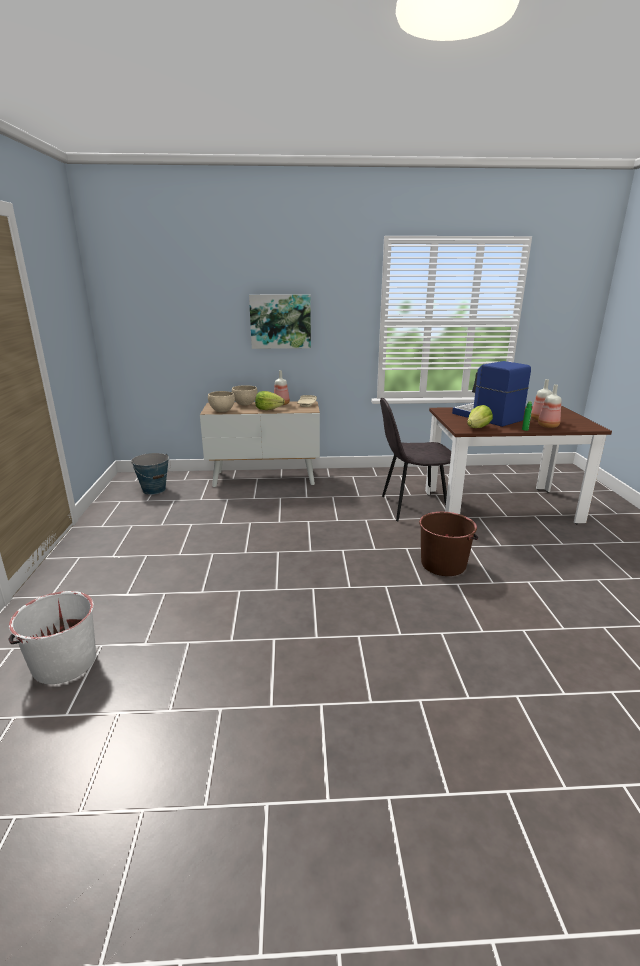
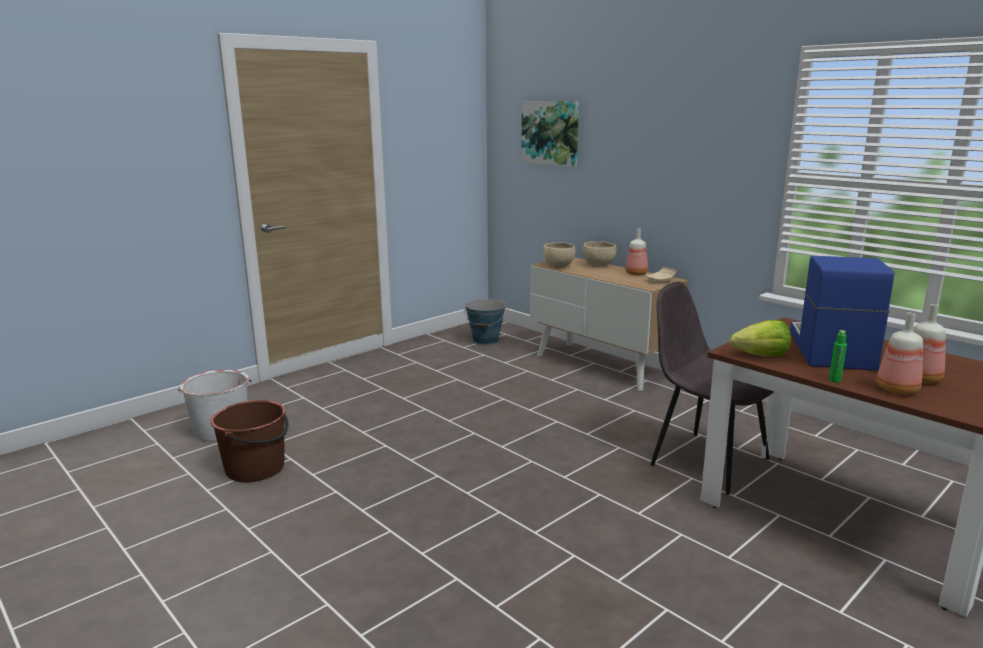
camera: 50 degrees right, 5 degrees down
(268, 409) = (606, 275): lettuce -> none
(280, 321) = (654, 165): picture -> picture (550, 133)
(443, 564) = (604, 531): brown bucket -> brown bucket (256, 468)

